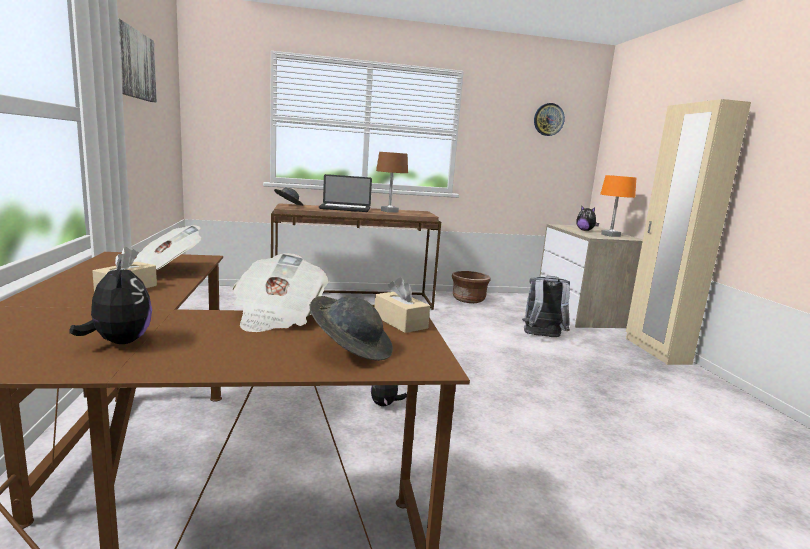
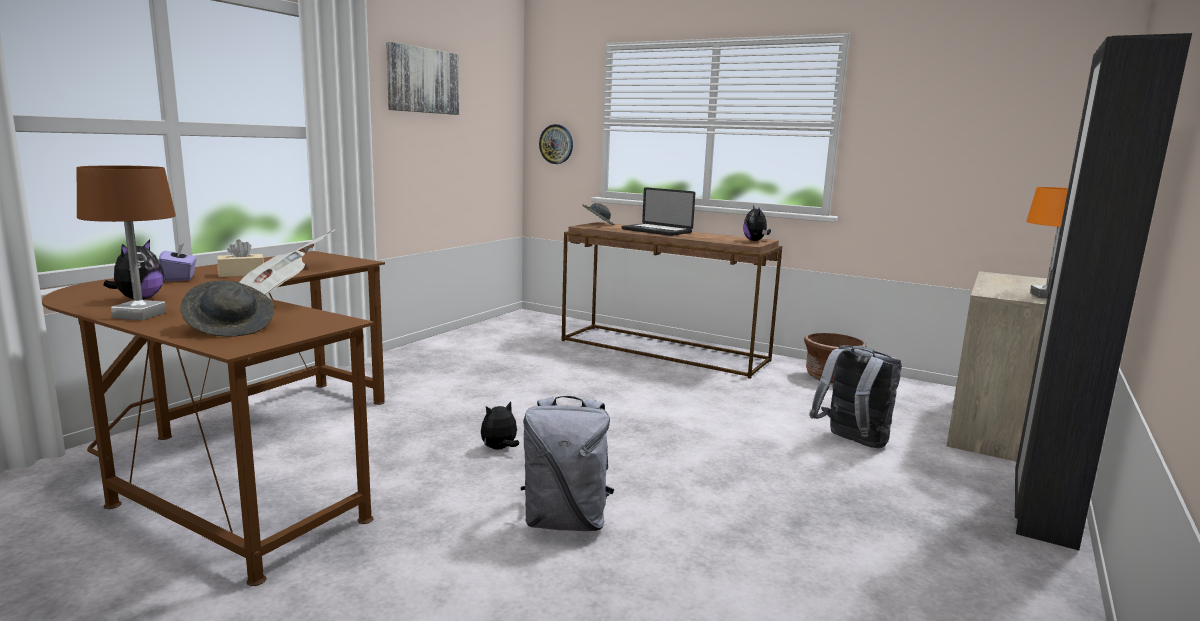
camera: 40 degrees right, 0 degrees up
(65, 305) = (180, 278): none -> purple tissue box
(389, 211) = (710, 236): brown table lamp -> brown table lamp (140, 315)
(400, 322) = (326, 322): beige tissue box -> none
(516, 440) = (566, 521): none -> grey backpack
(548, 119) = (1005, 94): wall clock -> wall clock (556, 144)
(585, 230) = (1019, 285): plush toy -> plush toy (755, 241)
(656, 351) = (1042, 512): beige wardrobe -> black wardrobe

